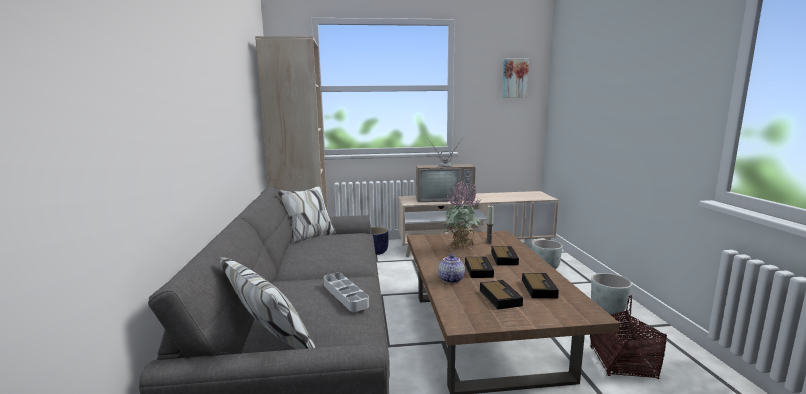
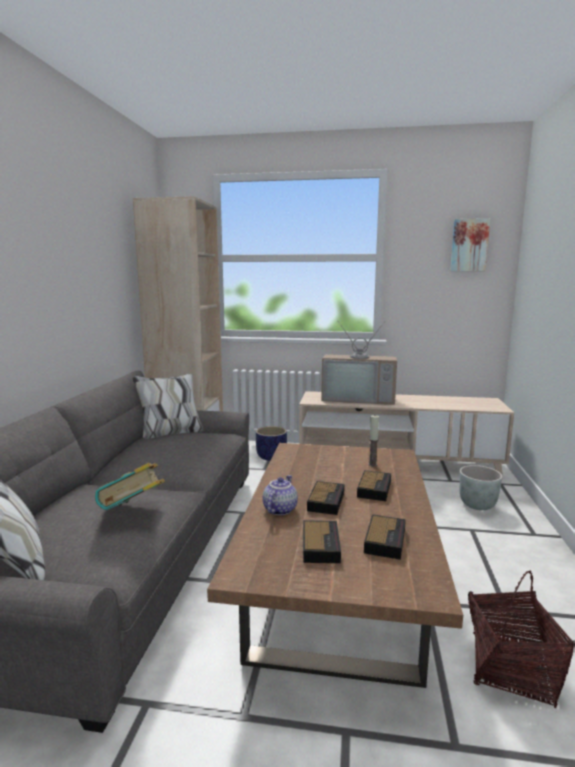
camera: 15 degrees right, 0 degrees up
(345, 295) = (134, 512): grey tray -> book
(462, 249) = (330, 470): potted plant -> none
(608, 309) = (537, 581): grey planter -> none

